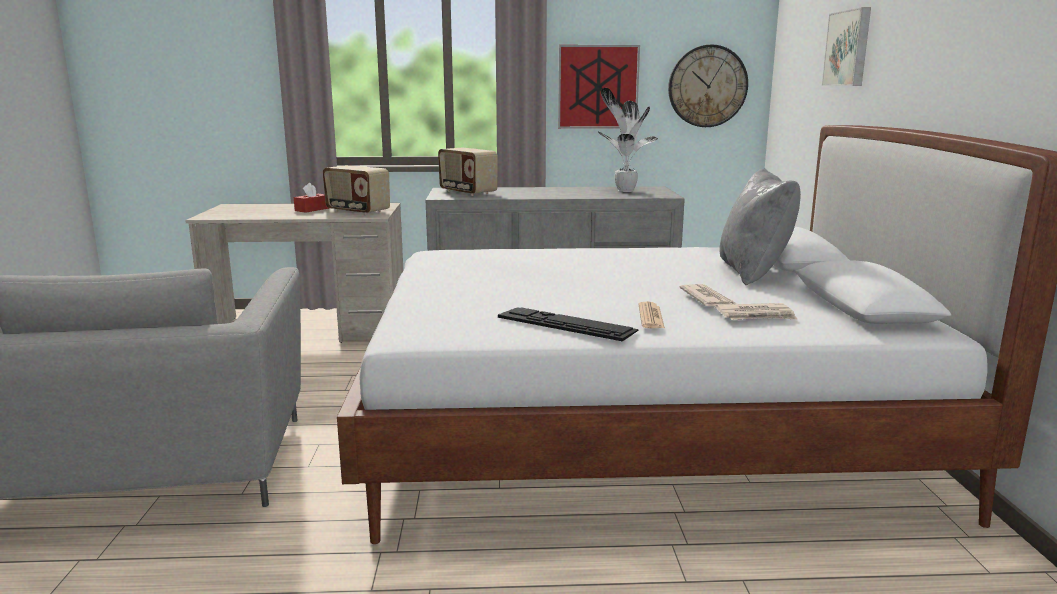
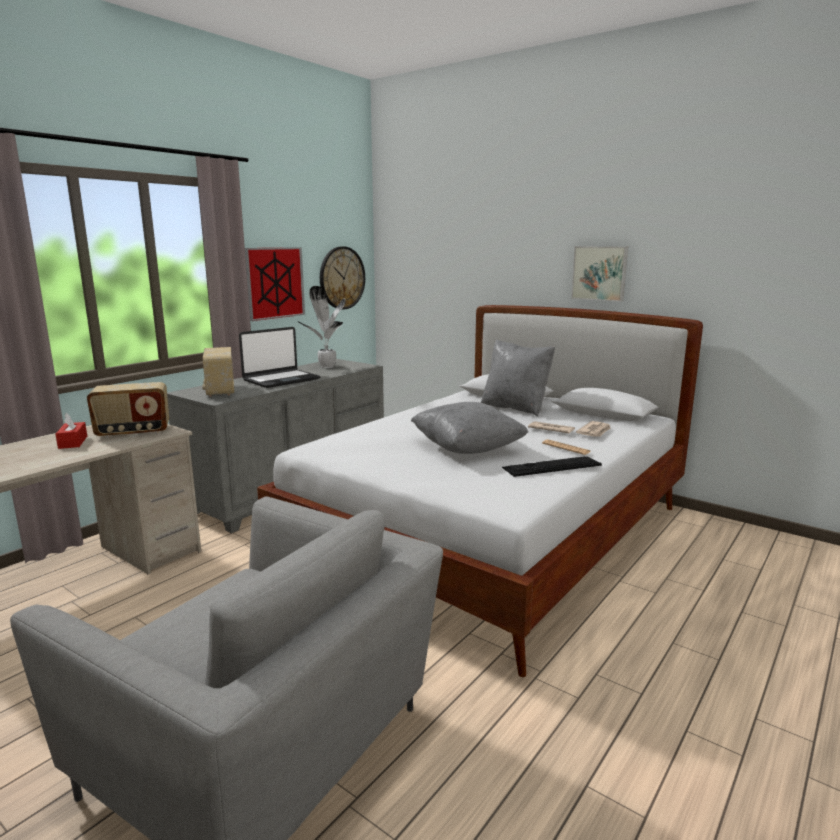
camera: 50 degrees left, 0 degrees up
(467, 192) = (220, 391): radio -> radio turned 75 degrees clockwise
(543, 193) = (281, 380): none -> laptop
(552, 288) = (467, 449): none -> grey pillow
(849, 48) = (478, 255): picture -> picture (600, 273)

